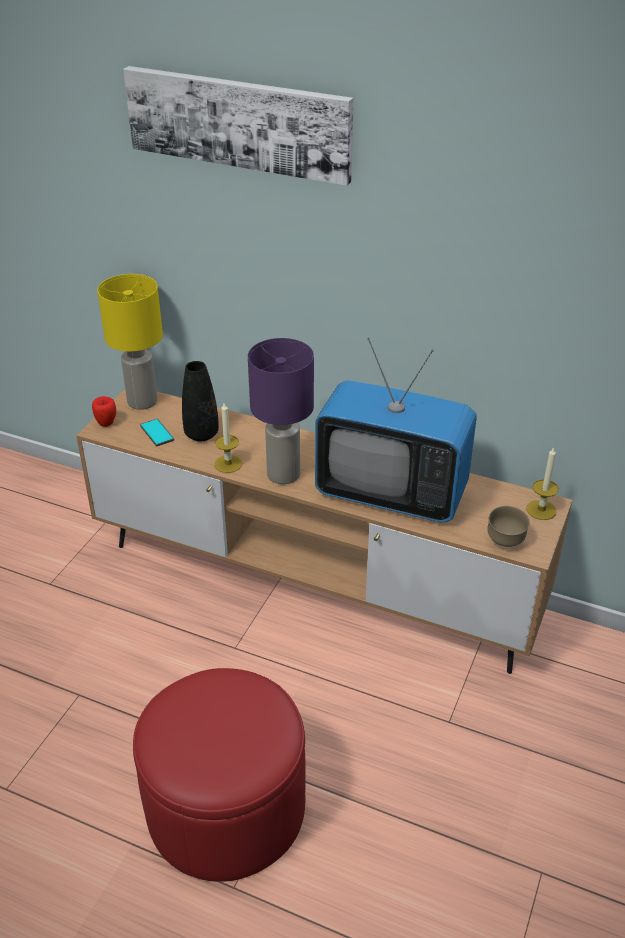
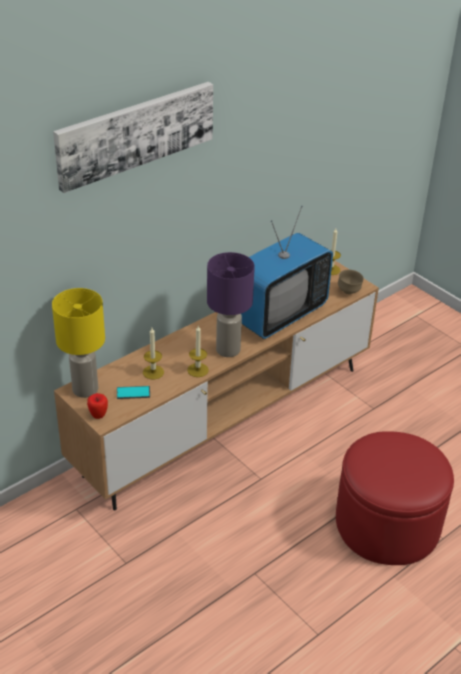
camera: 65 degrees left, 0 degrees up
(201, 434) = (153, 372): black vase -> candle

